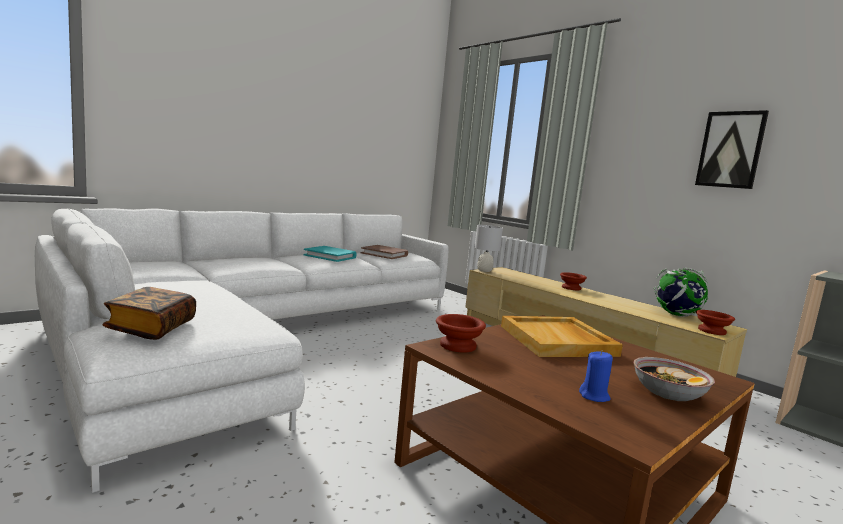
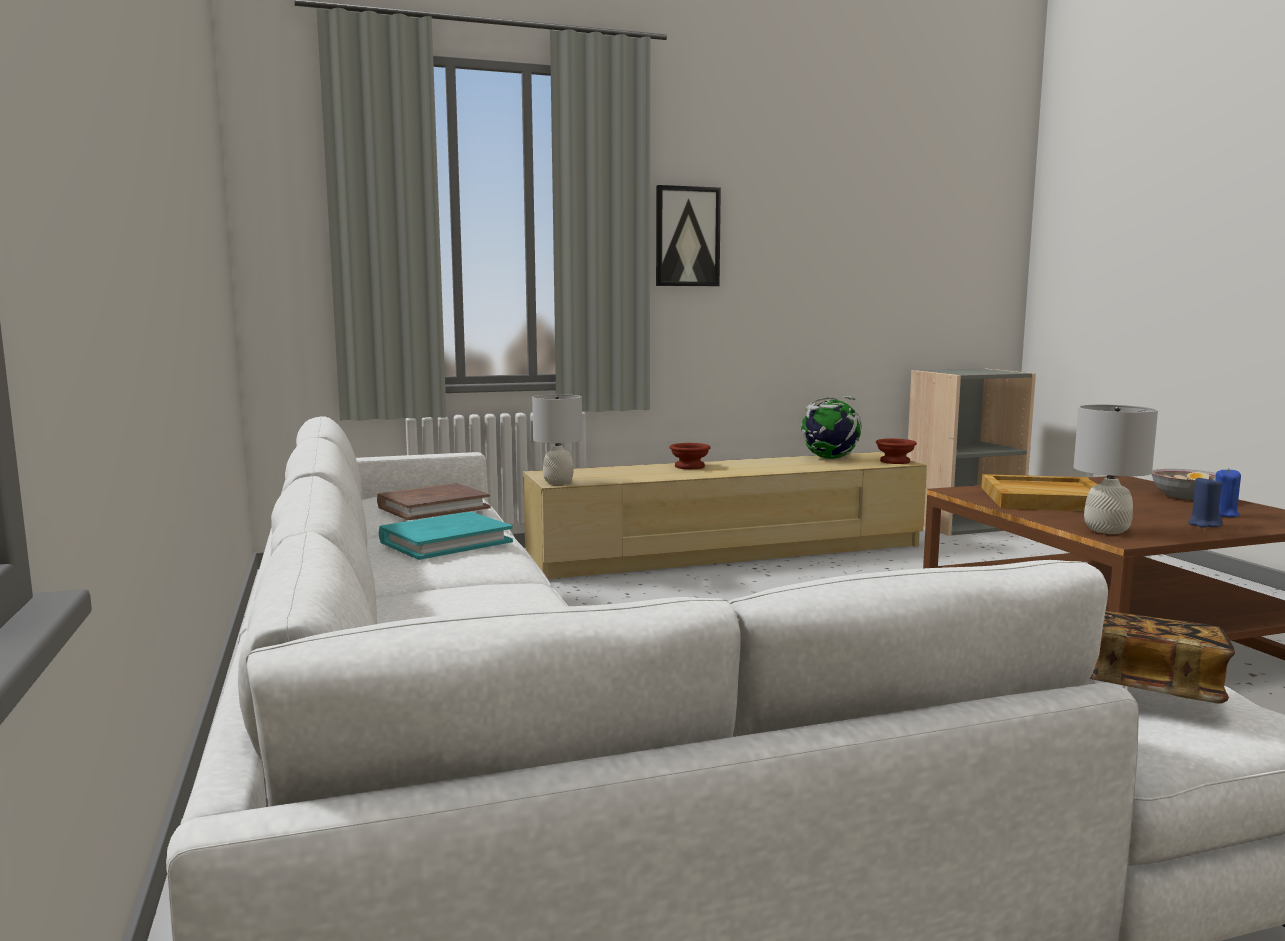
camera: 65 degrees left, 0 degrees up
(456, 345) = (1105, 531): brown bowl -> grey table lamp
(530, 381) = (1204, 524): none -> blue candle
(730, 150) = (812, 242): picture -> picture (687, 236)

